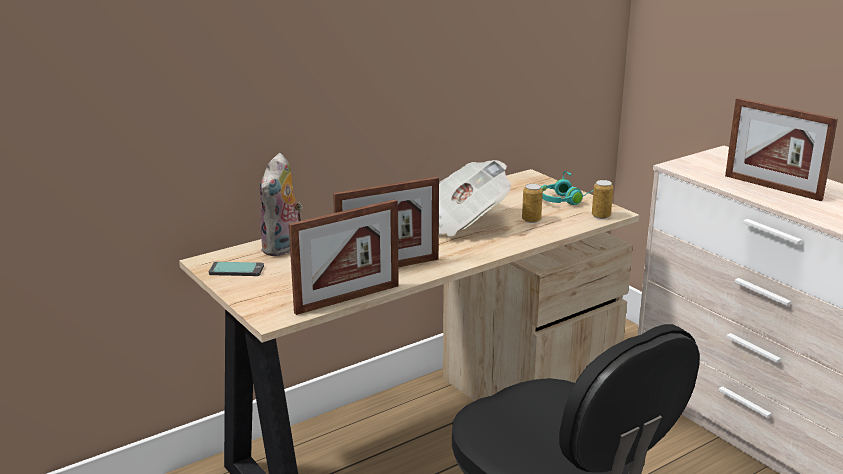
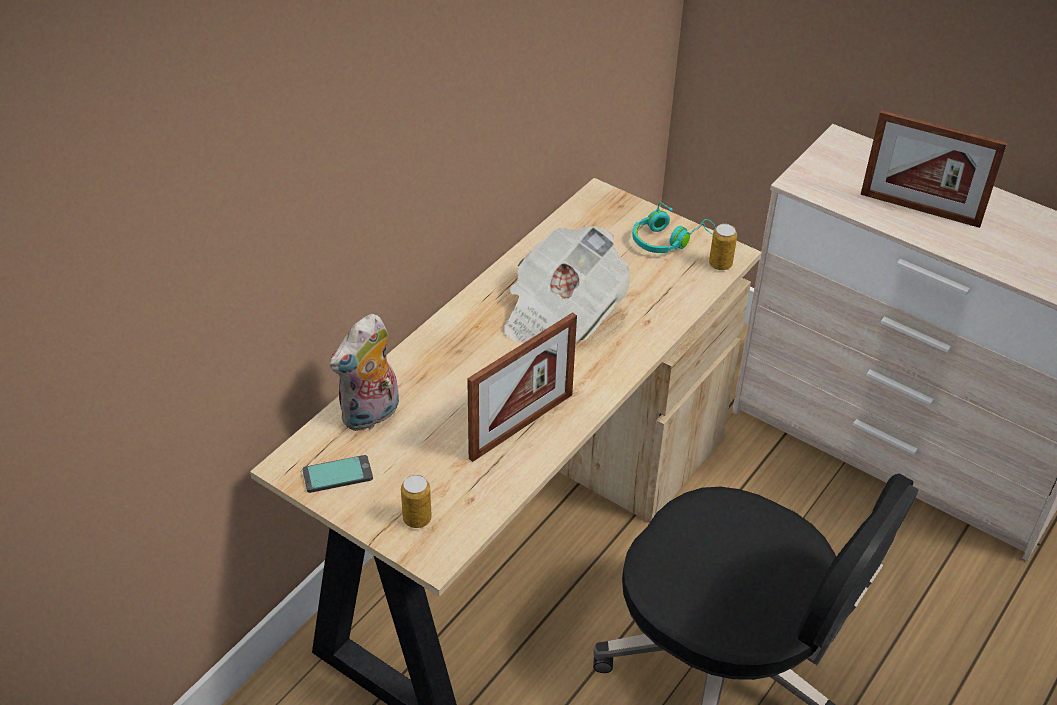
camera: 20 degrees left, 20 degrees up
(283, 248) = (371, 415): plush toy -> plush toy turned 45 degrees clockwise
(347, 299) = (504, 498): picture frame -> none
(531, 220) = (643, 290): can -> can (417, 519)

